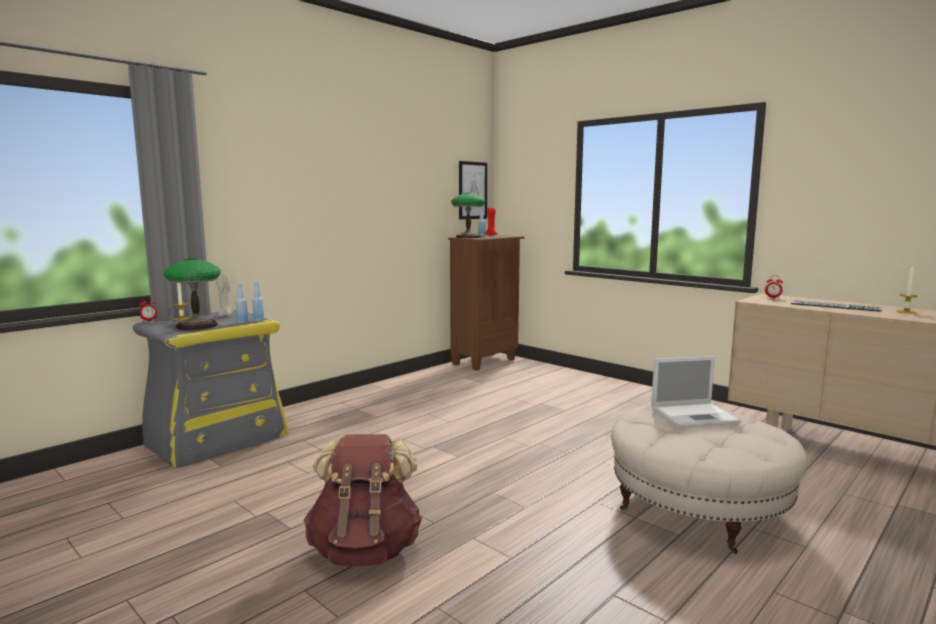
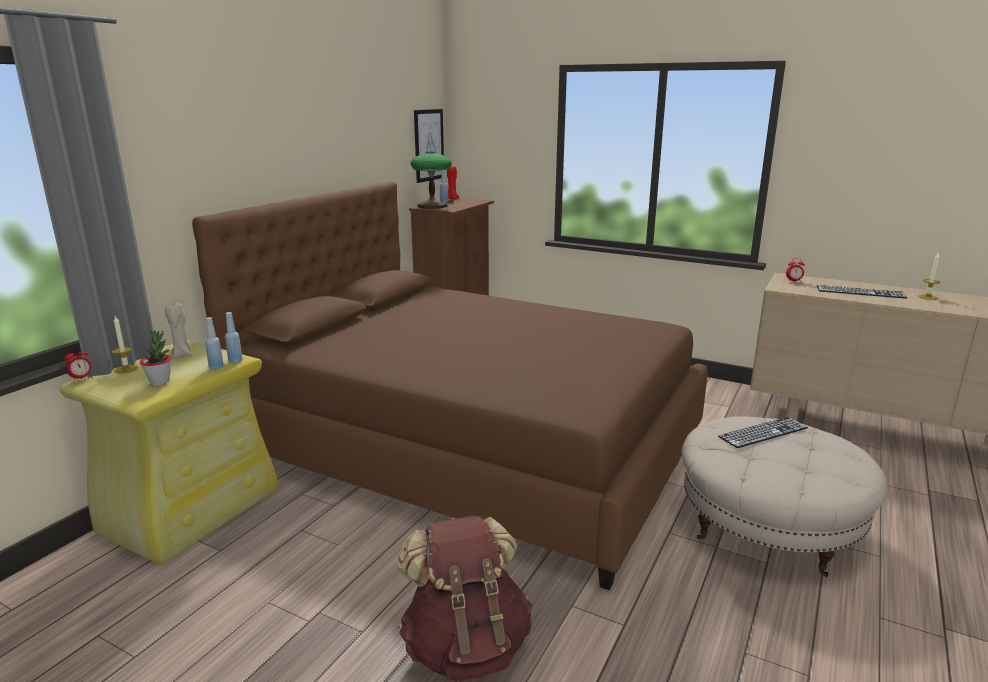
camera: 15 degrees left, 10 degrees up
(197, 326) = (160, 382): table lamp -> potted plant
(219, 440) = (193, 509): grey nightstand -> yellow nightstand
(457, 424) = (471, 445): none -> brown bed
(695, 415) = (763, 432): laptop -> keyboard

